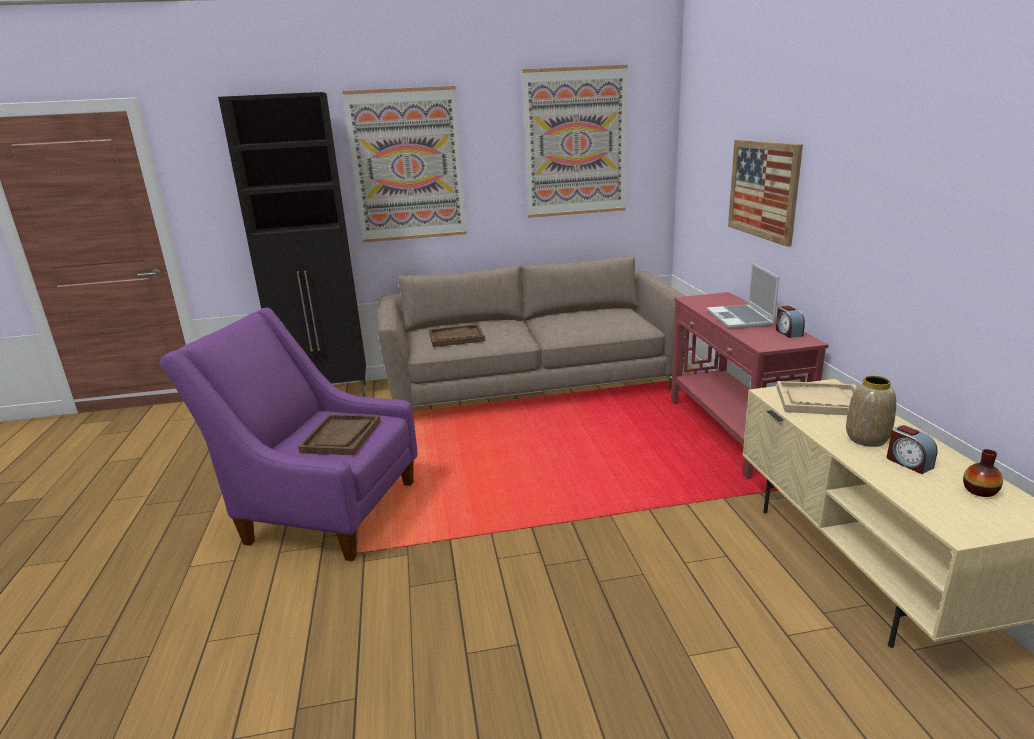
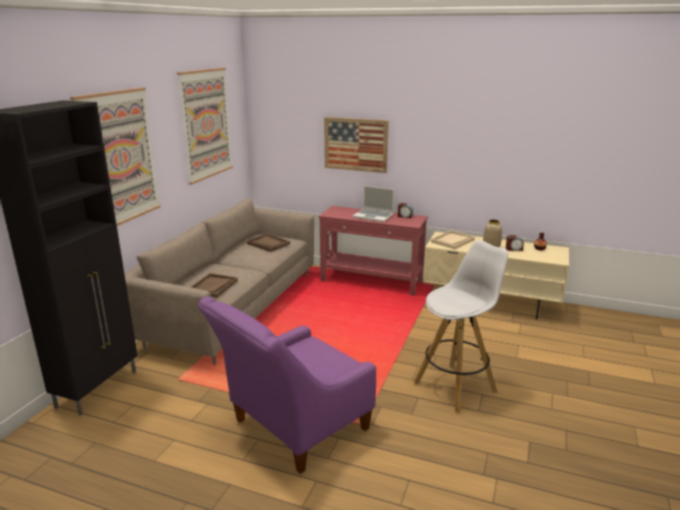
camera: 60 degrees left, 0 degrees up
(341, 436) = (315, 360): brown tray -> brown tray (268, 244)
(515, 607) = (455, 386): none -> white stool

